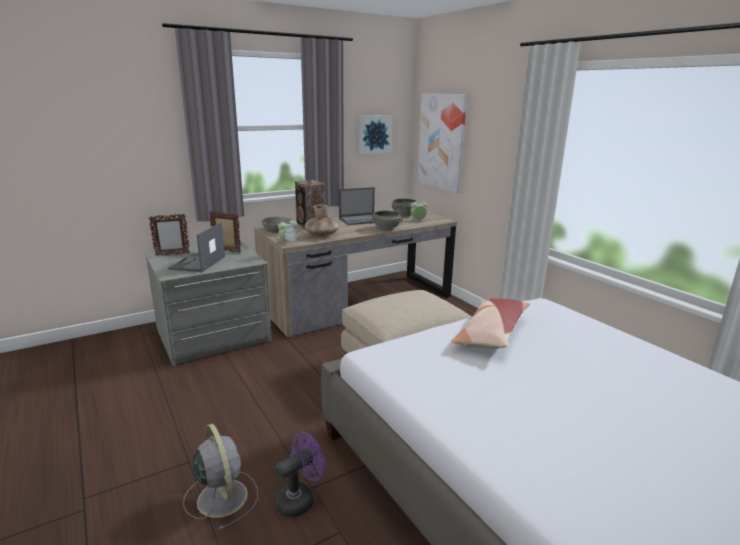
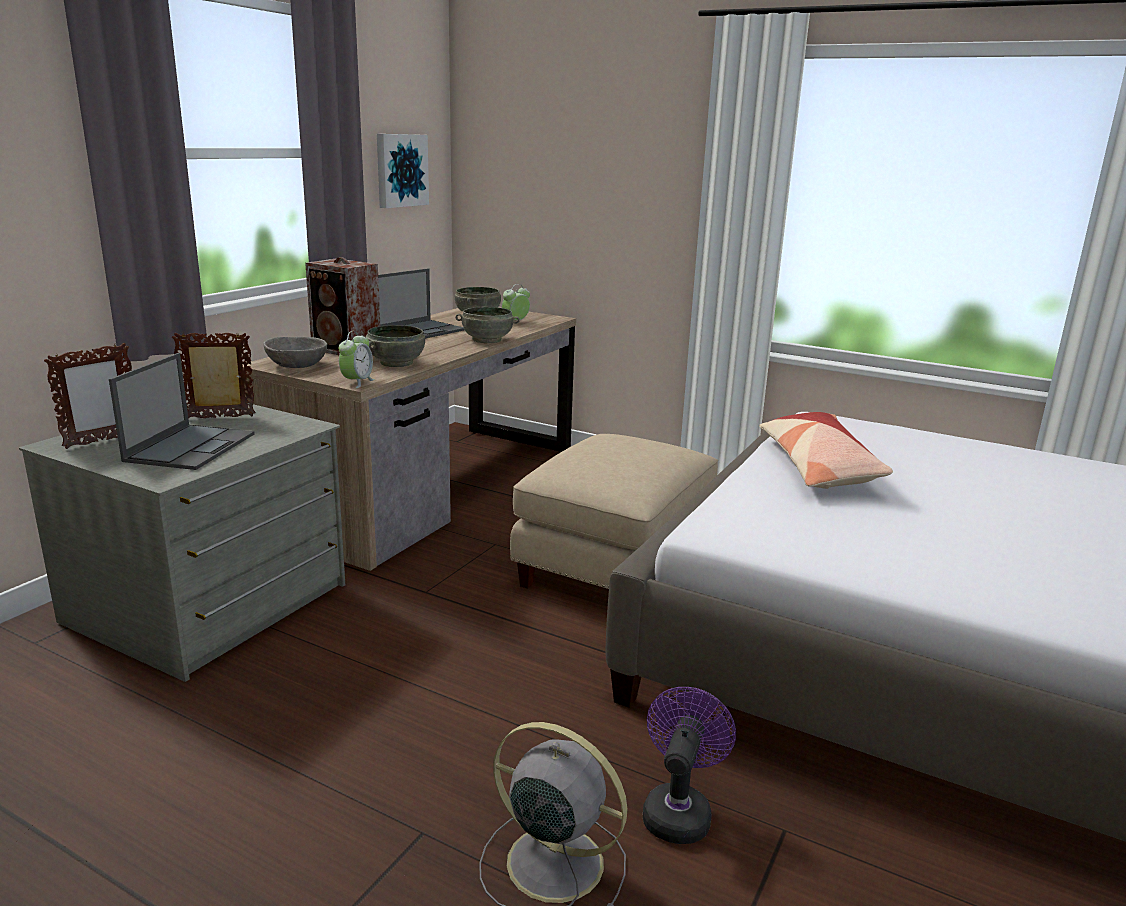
camera: 30 degrees left, 0 degrees up
(197, 263) = (191, 447): laptop -> laptop turned 150 degrees counterclockwise
(322, 235) = (396, 363): brown vase -> grey bowl
(441, 142) = (526, 181): picture -> none

